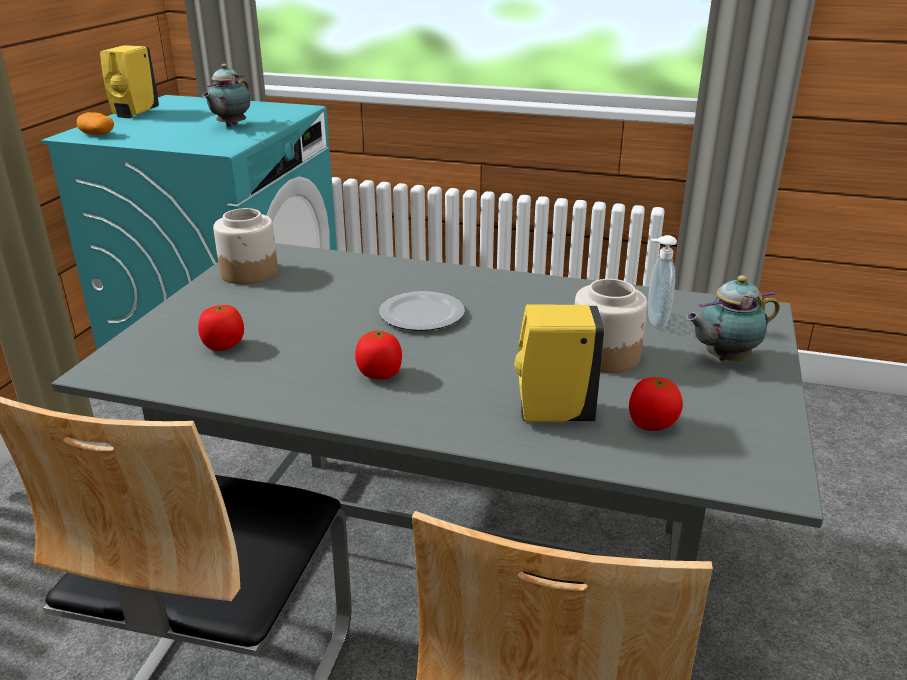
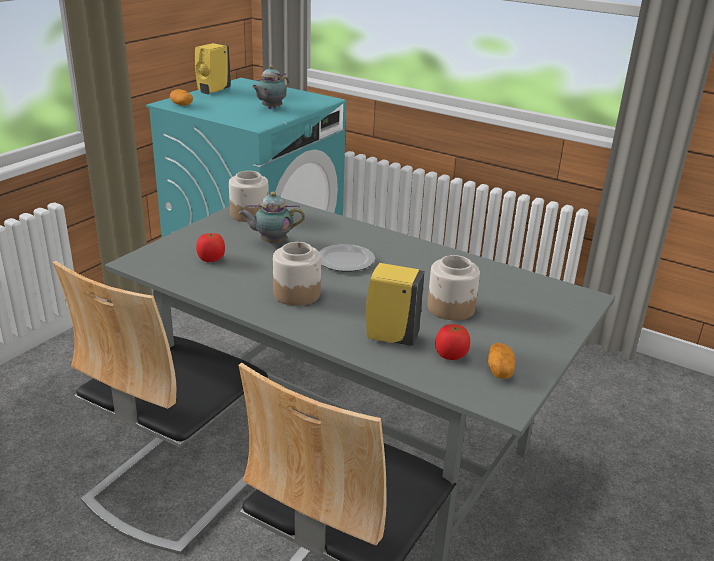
camera: 15 degrees right, 0 degrees up
(380, 374) = (297, 294): tomato -> jar
(654, 321) = (502, 292): soap dispenser -> none
(724, 359) = (532, 325): teapot -> teapot (271, 242)
(730, 433) = (499, 371): none -> potato

